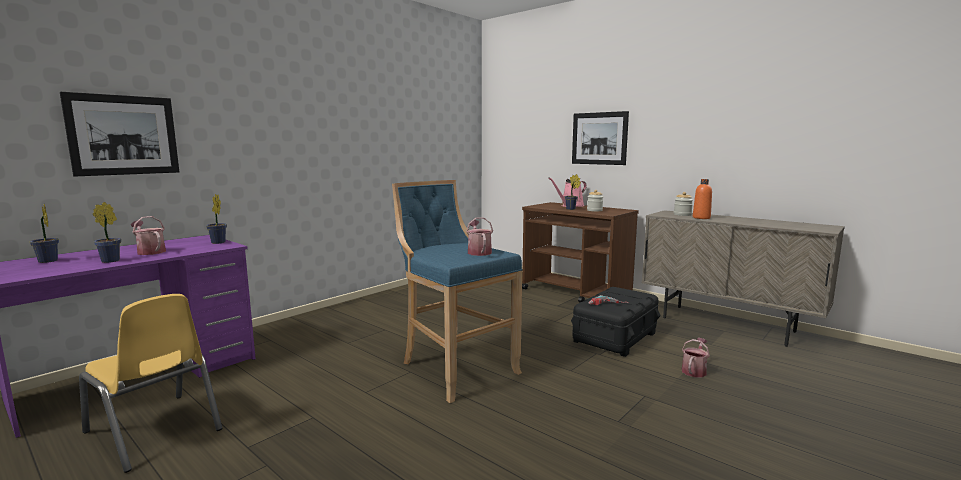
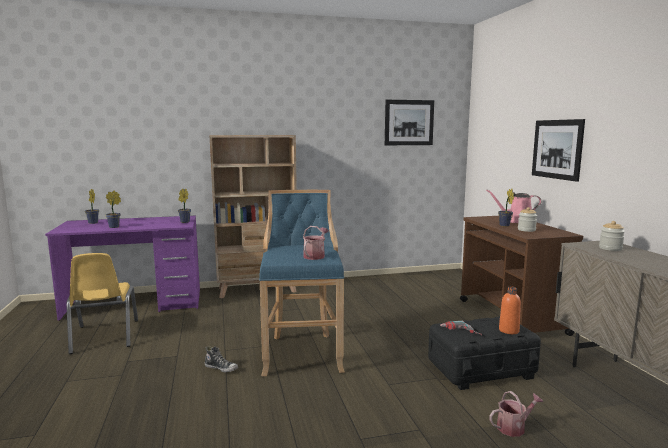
camera: 35 degrees right, 0 degrees up
(124, 135) = (146, 146): picture -> picture (409, 122)
(150, 251) = (142, 223): watering can -> none
(305, 322) = (258, 290): none -> beige bookcase
(392, 411) = (221, 368): none -> shoe
(701, 218) = (622, 255): orange bottle -> orange bottle (508, 330)

